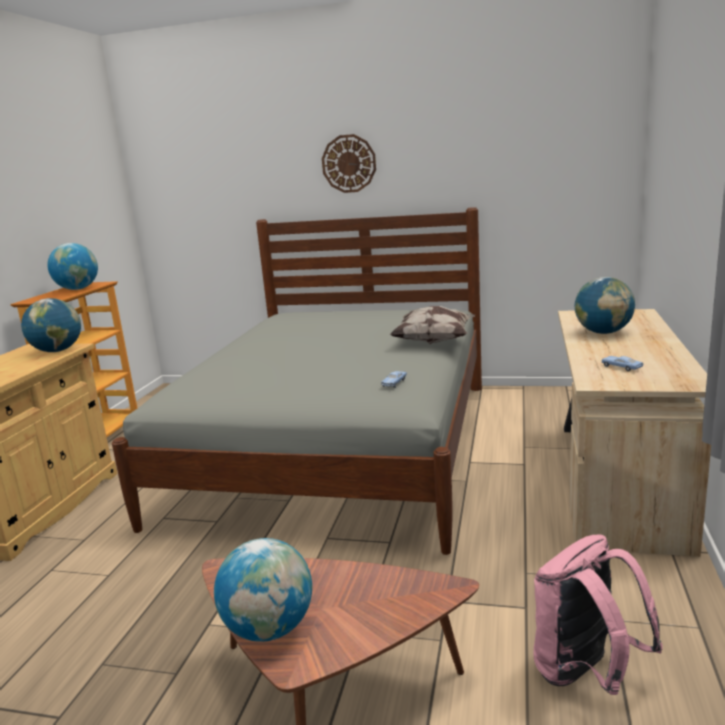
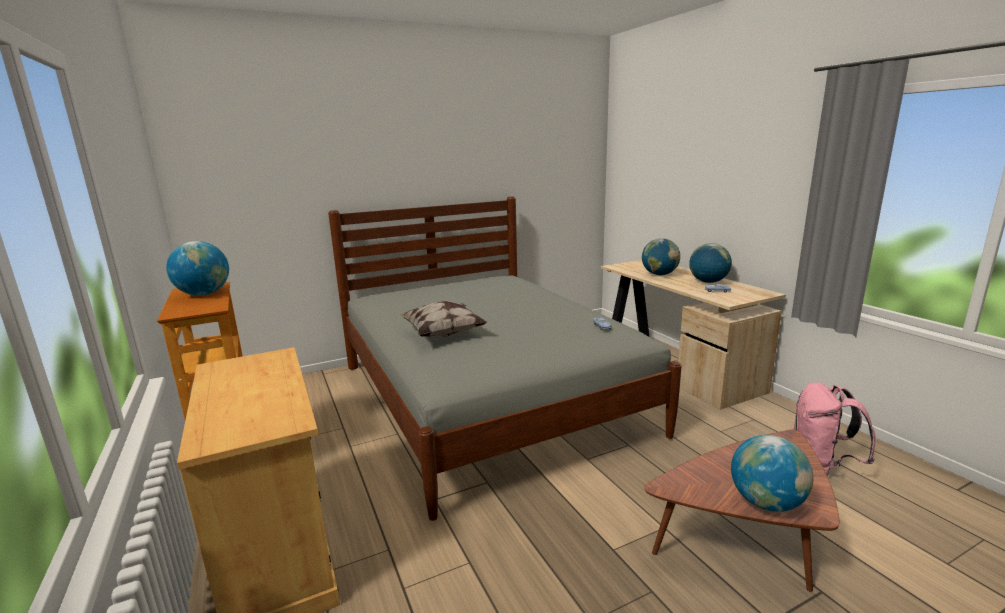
camera: 40 degrees left, 0 degrees up
(57, 351) = (270, 361): globe -> globe (708, 282)
(349, 163) = (412, 160): wall clock -> none
(435, 341) = (554, 296): pillow -> pillow (444, 333)

